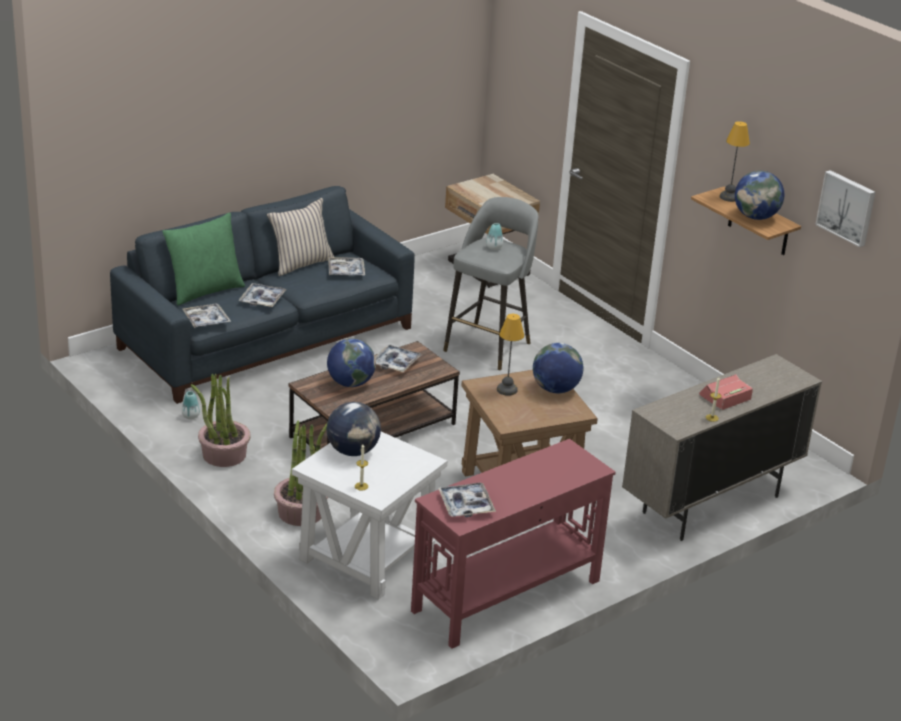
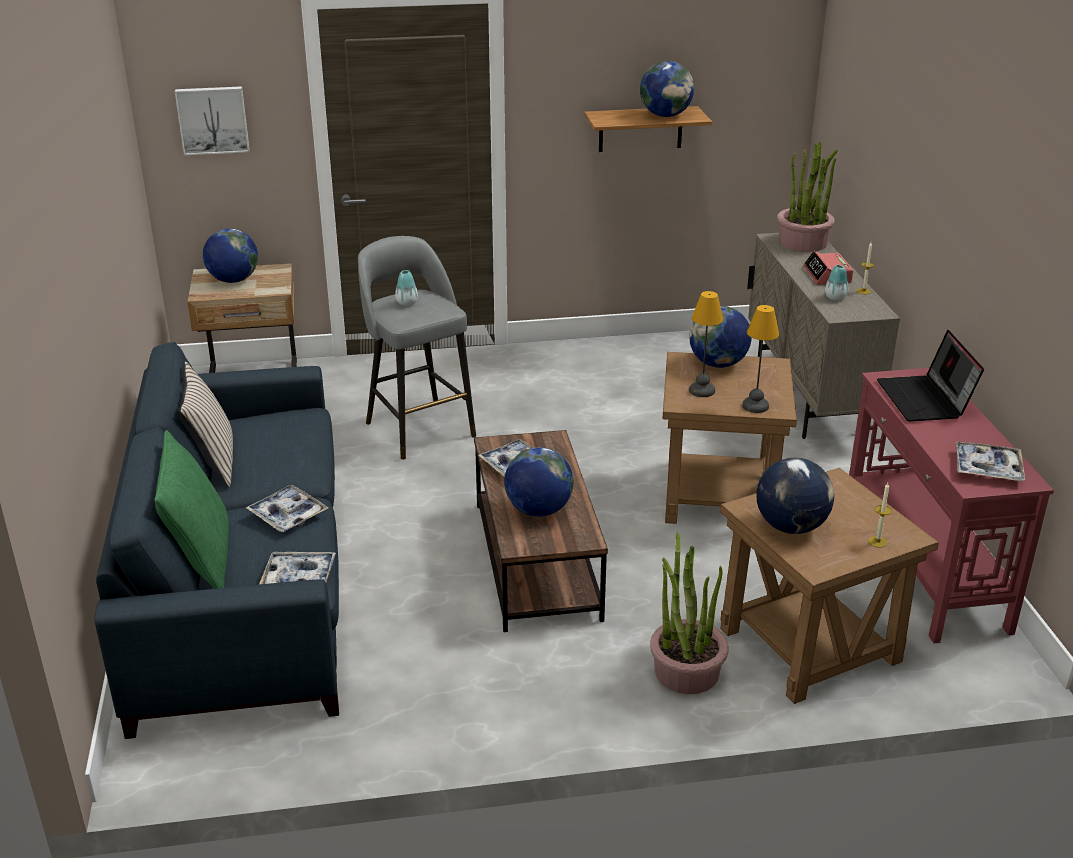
camera: 60 degrees left, 0 degrees up
(191, 416) = (385, 710): vase -> vase (835, 297)
(224, 455) = (507, 704): potted plant -> potted plant (803, 243)
(346, 271) = (278, 432): tray -> none
(365, 557) = (809, 646): white side table -> brown side table
(491, 190) = (233, 280): none -> globe
(549, 470) = (925, 400): none -> laptop
(729, 197) = (612, 115): table lamp -> table lamp (756, 406)
(847, 207) = (754, 59): picture -> picture (213, 119)

